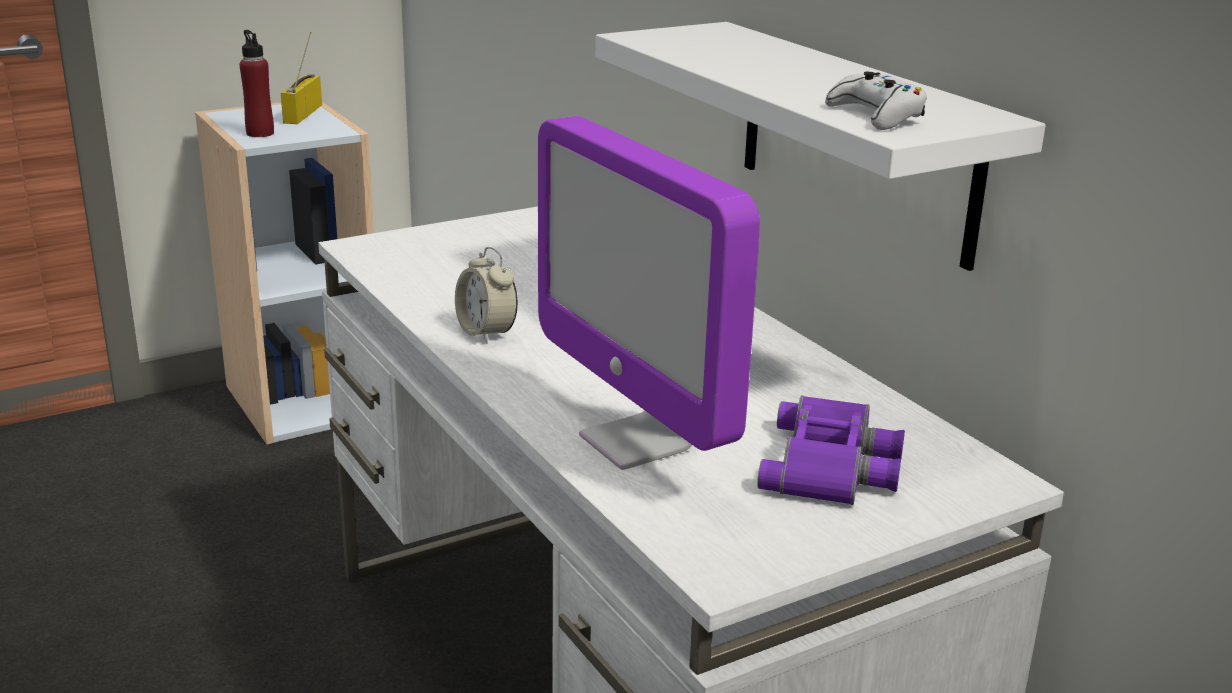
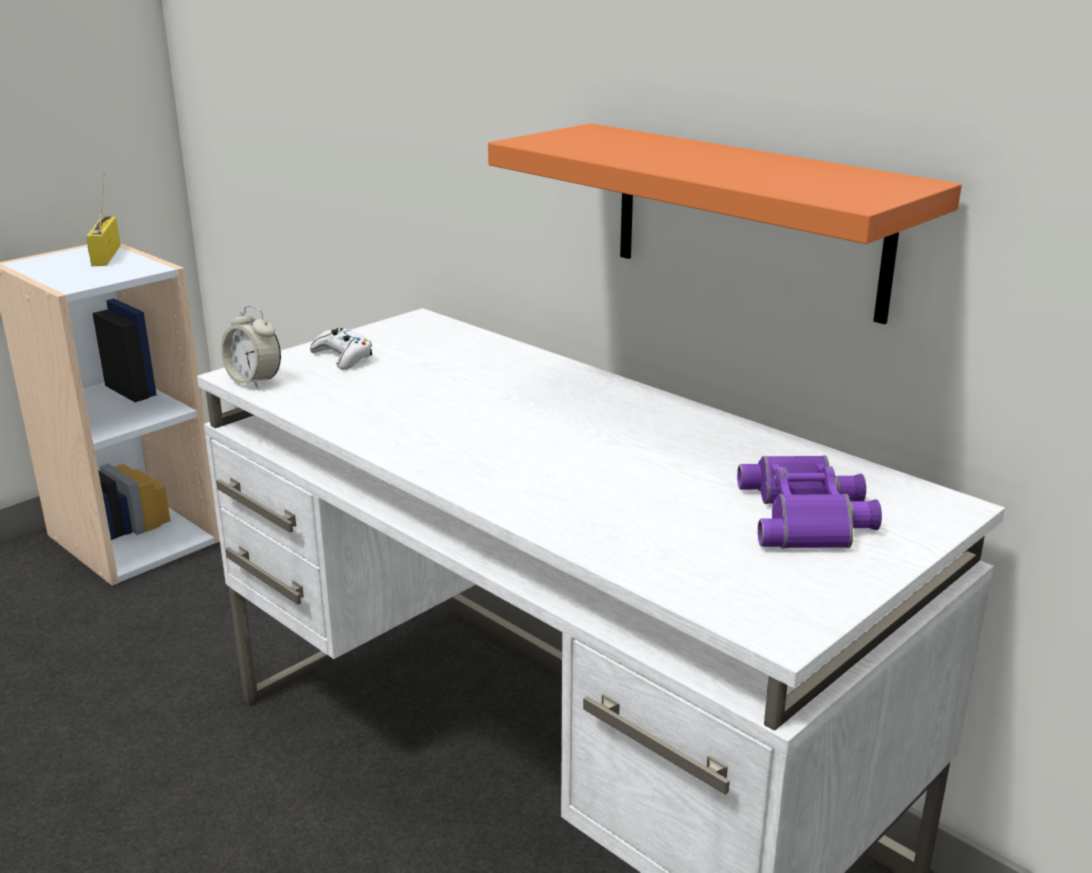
camera: 15 degrees left, 0 degrees up
(260, 133) = (73, 278): red bottle -> none
(486, 333) = (419, 440): alarm clock -> alarm clock (254, 381)
(638, 442) = (625, 521): monitor -> none
(856, 140) = (748, 219): white shelf -> orange shelf
(876, 115) = (821, 189): white game controller -> white game controller (343, 357)

